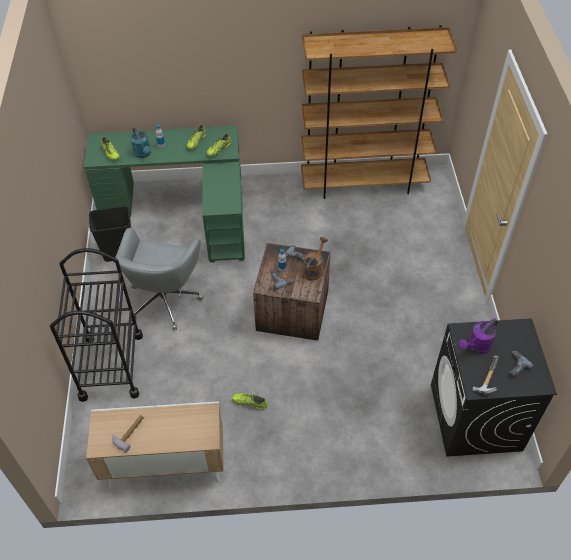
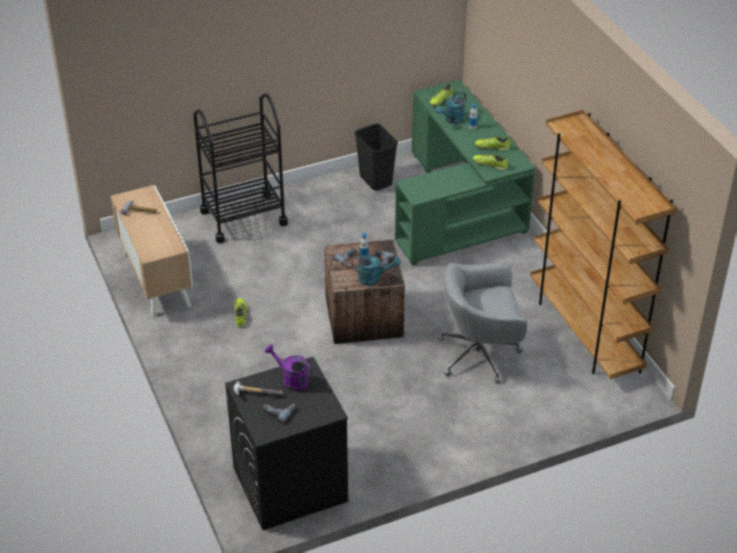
camera: 70 degrees right, 10 degrees down
(165, 299) = (335, 227): grey office chair -> grey office chair (481, 354)
(313, 269) = (373, 278): brown watering can -> turquoise watering can

